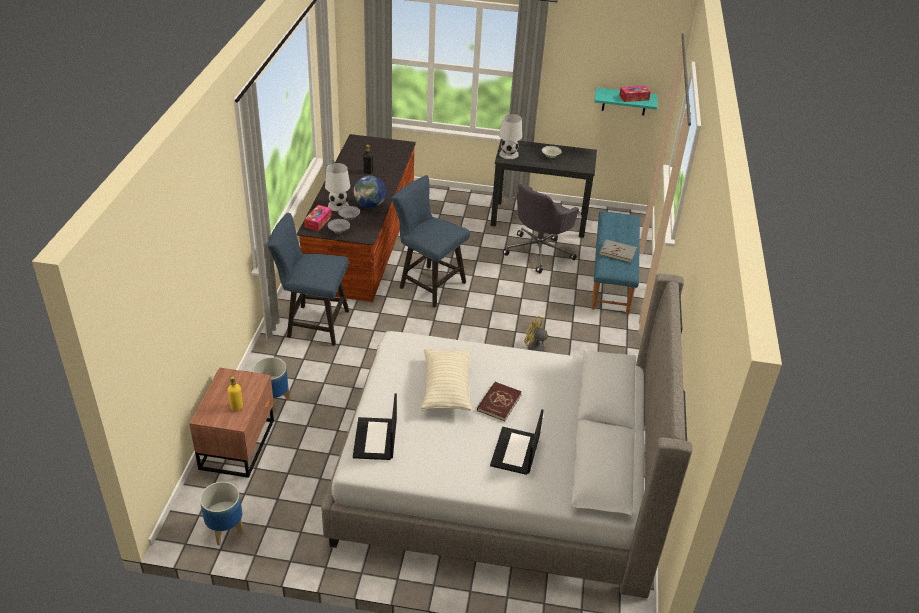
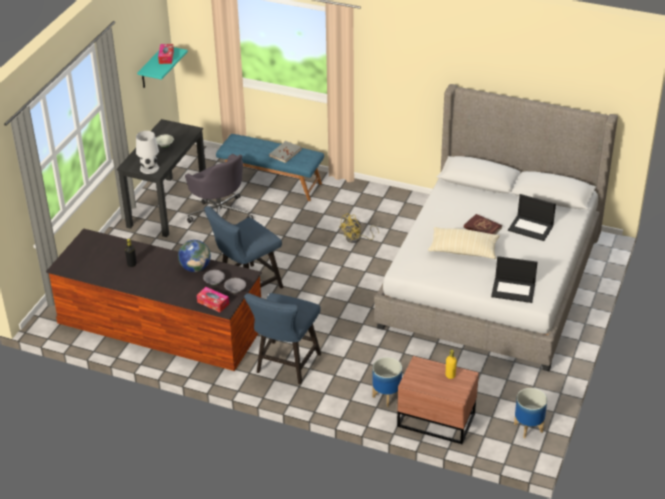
camera: 75 degrees left, 0 degrees up
(338, 205) = (188, 288): white table lamp -> none

